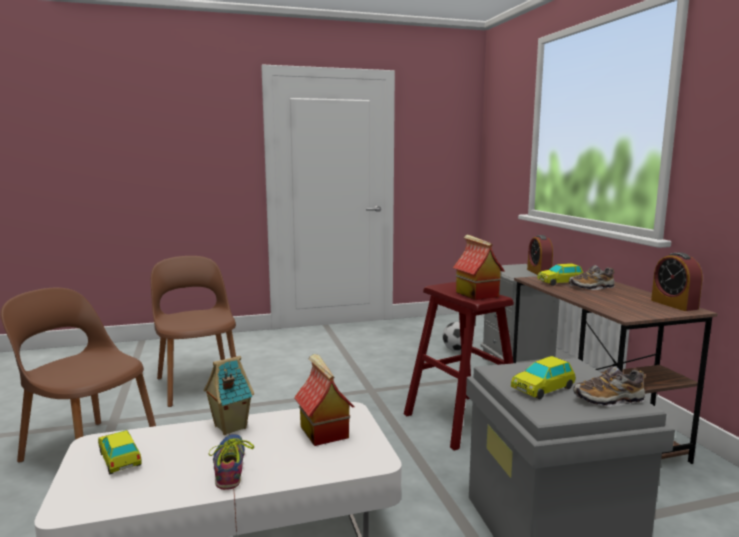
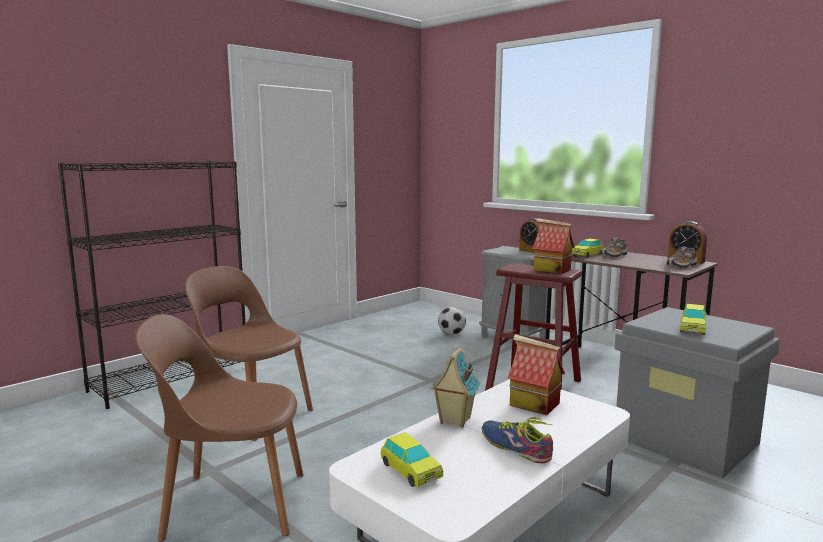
camera: 30 degrees left, 0 degrees up
(120, 459) = (411, 471): toy car -> toy car turned 150 degrees counterclockwise
(188, 344) = (172, 378): none -> black bookcase
(608, 400) = (737, 327): shoe -> shoe (681, 266)

